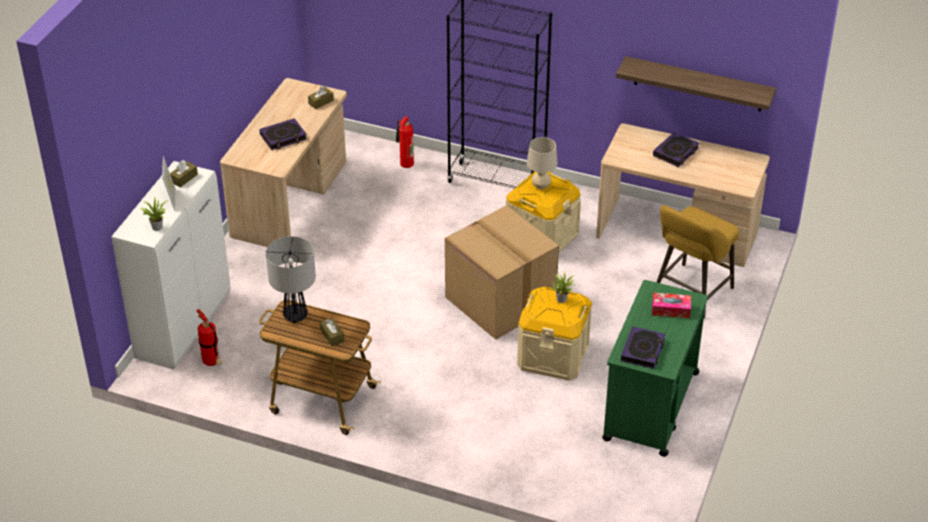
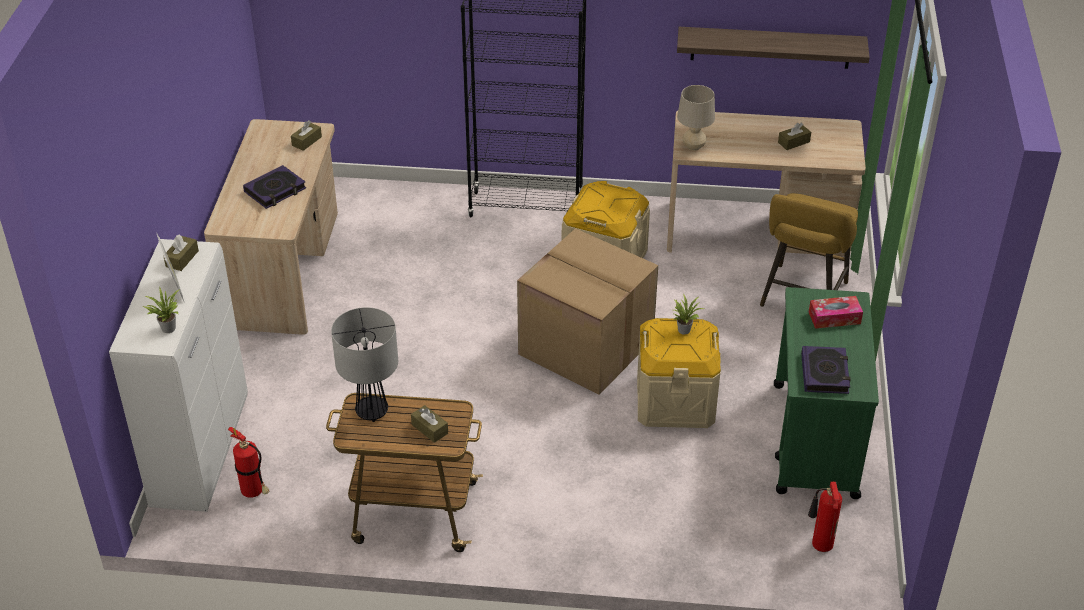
camera: 15 degrees left, 0 degrees up
(405, 164) = (409, 204): fire extinguisher -> fire extinguisher (820, 545)
(541, 186) = (602, 199): beige table lamp -> beige table lamp (693, 147)
(676, 152) = (754, 133): book -> none
(705, 165) = (793, 142): none -> brown tissue box

